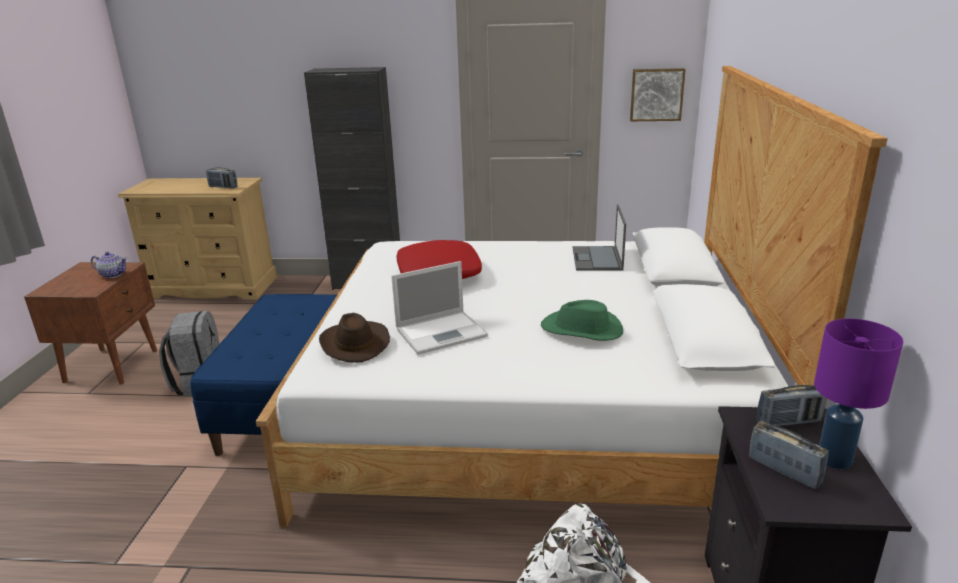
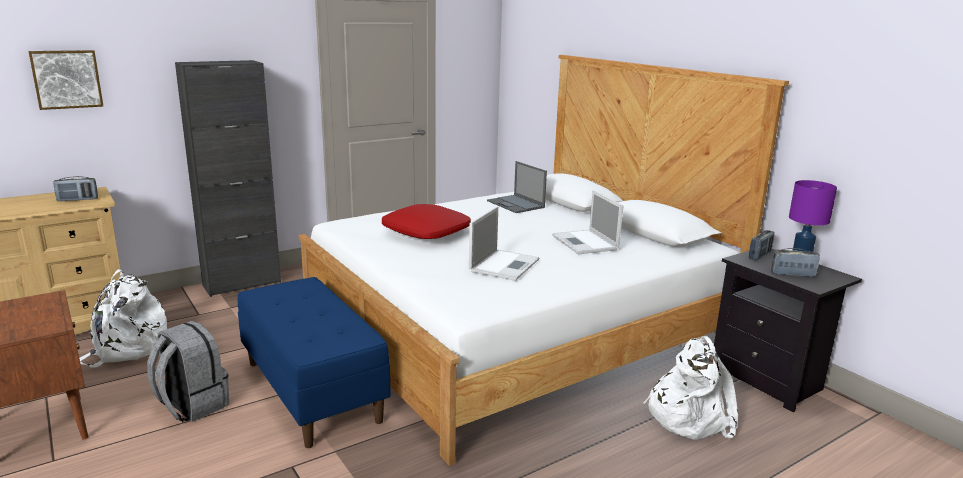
camera: 40 degrees left, 5 degrees down
(113, 274) = (47, 307): teapot -> none
(227, 319) = (126, 348): none -> white backpack
(354, 344) = (457, 287): brown hat -> none
(582, 330) = (585, 243): green hat -> laptop
(656, 94) = (472, 81): picture -> picture (66, 79)

